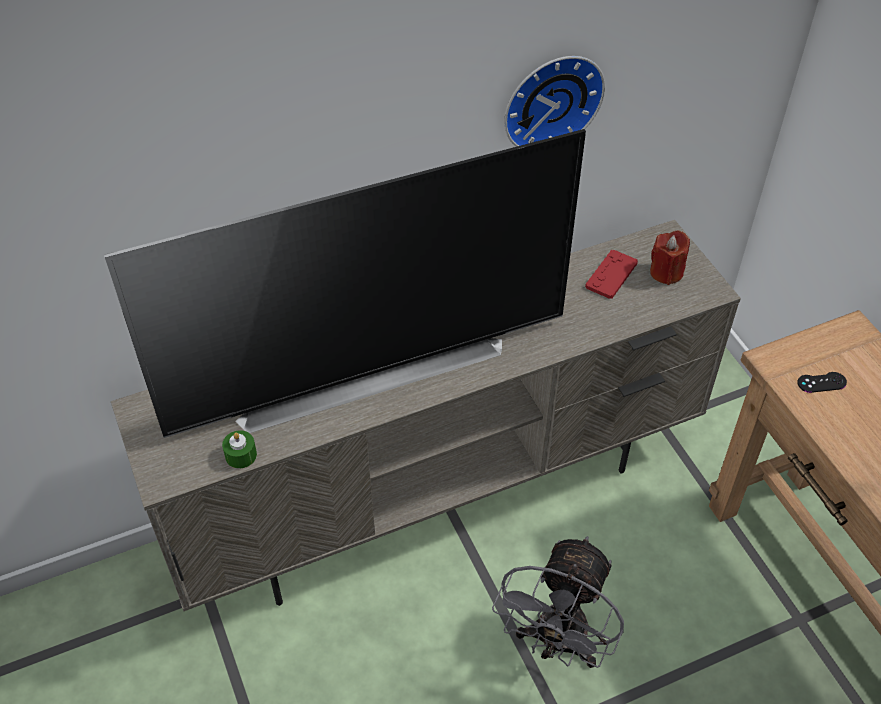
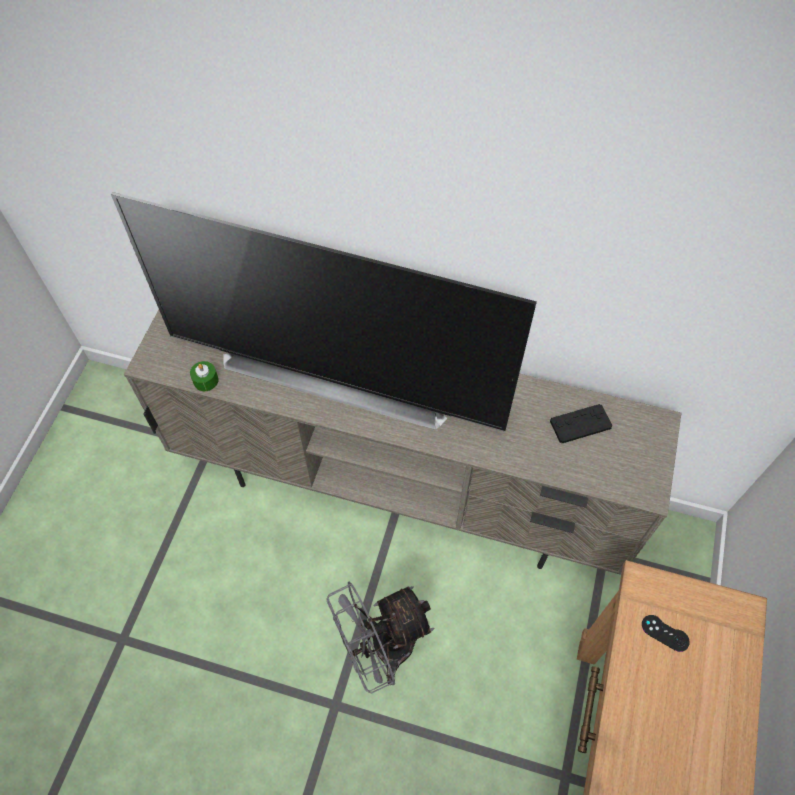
camera: 40 degrees right, 10 degrees up
(550, 100) = (570, 255): wall clock -> none
(611, 275) = (580, 424): red game controller -> black game controller
(666, 272) = (627, 452): red candle -> none

